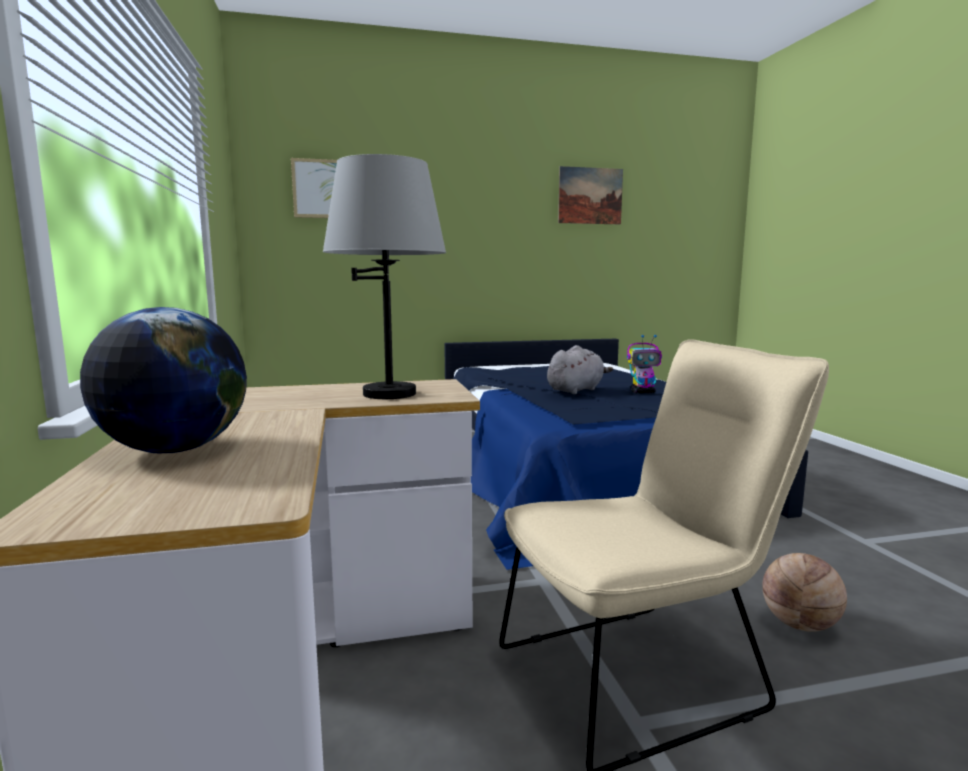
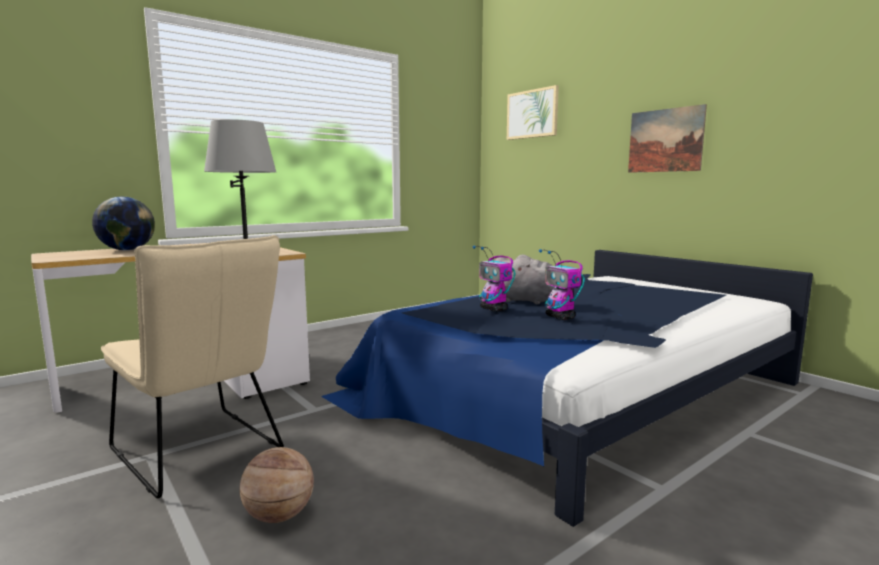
camera: 65 degrees right, 0 degrees up
(590, 196) = (790, 73): picture -> picture (665, 140)
(600, 400) = (494, 309): none -> toy robot

